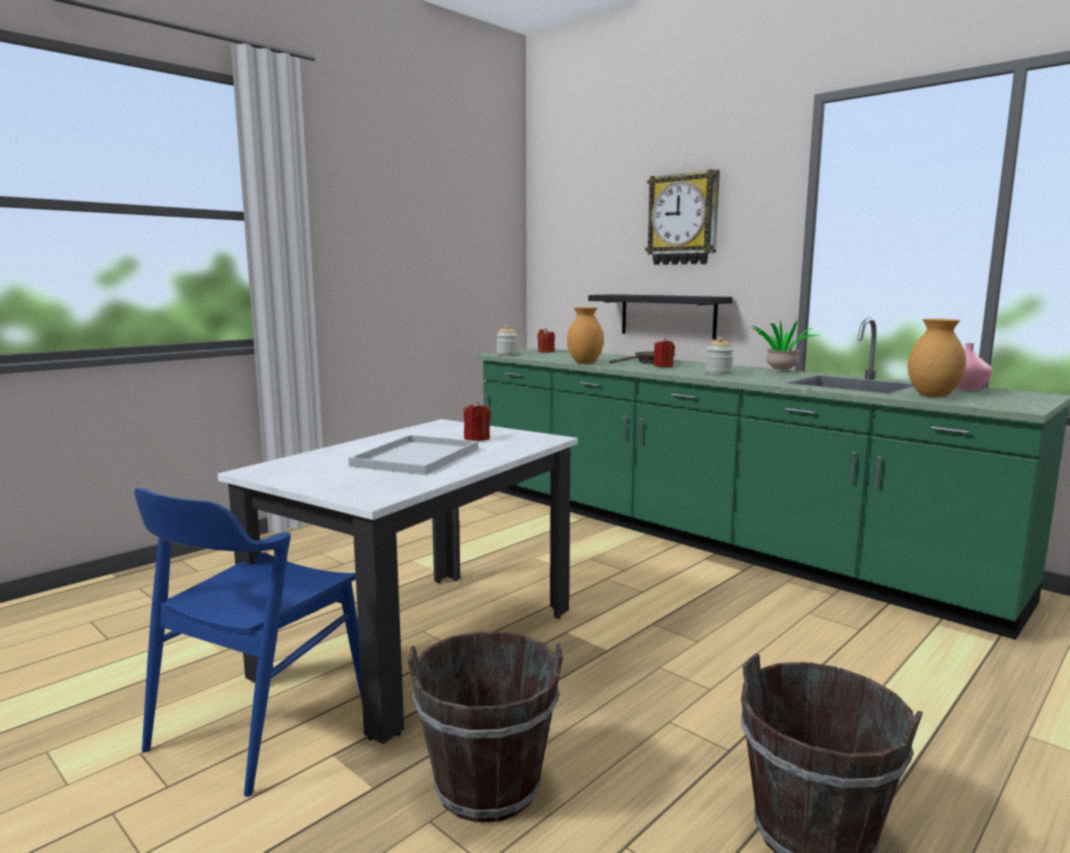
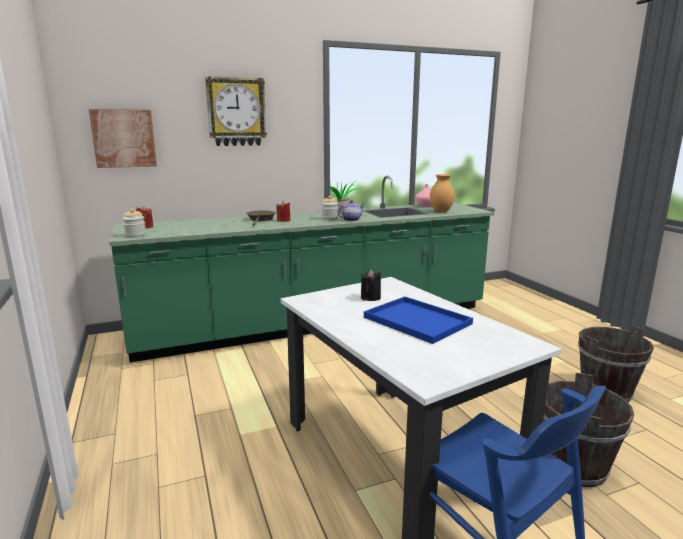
camera: 65 degrees left, 5 degrees up
(416, 456) = (415, 320): white tray -> blue tray
(477, 438) = (370, 298): red candle -> black candle
(573, 256) = (124, 138): none -> picture
(584, 363) = (233, 229): brown vase -> none
(667, 315) = (230, 184): black shelf -> none
(733, 378) = (351, 219): none -> teapot

